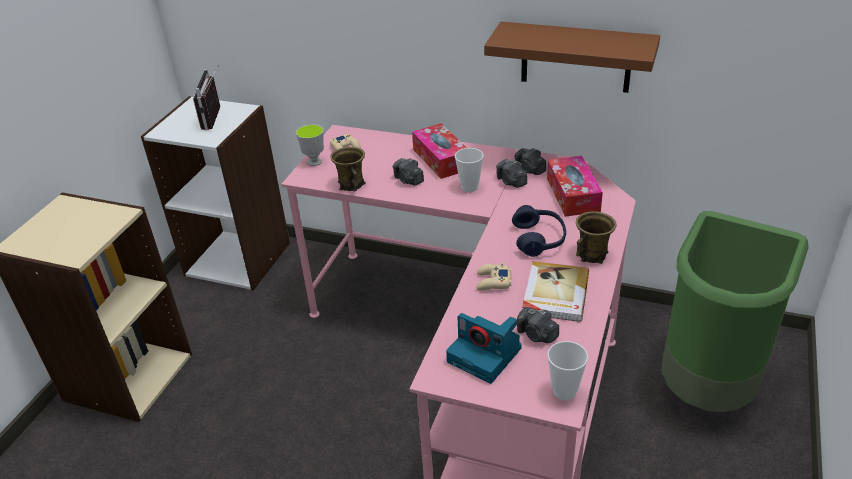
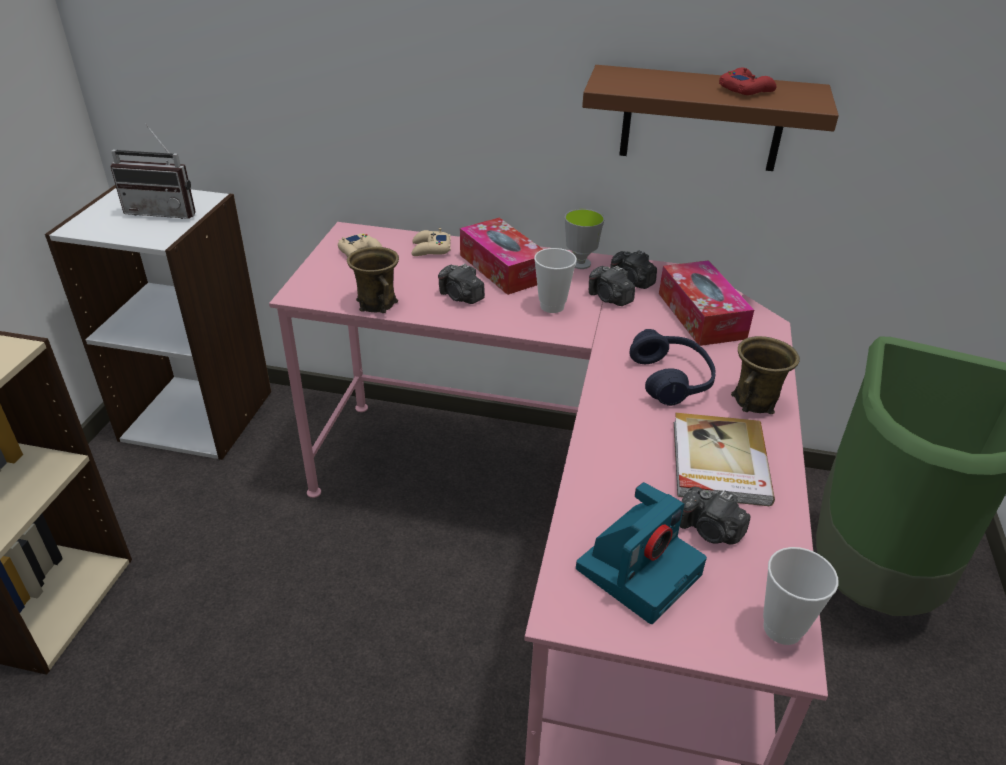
camera: 10 degrees left, 0 degrees up
(217, 119) = (165, 211): radio -> radio turned 75 degrees counterclockwise
(314, 162) = (317, 272): cup -> cup (580, 264)
(486, 355) = (639, 569): camera -> camera turned 75 degrees counterclockwise
(493, 282) = (620, 446): beige game controller -> beige game controller (430, 249)
(596, 41) = (745, 90): none -> red game controller

